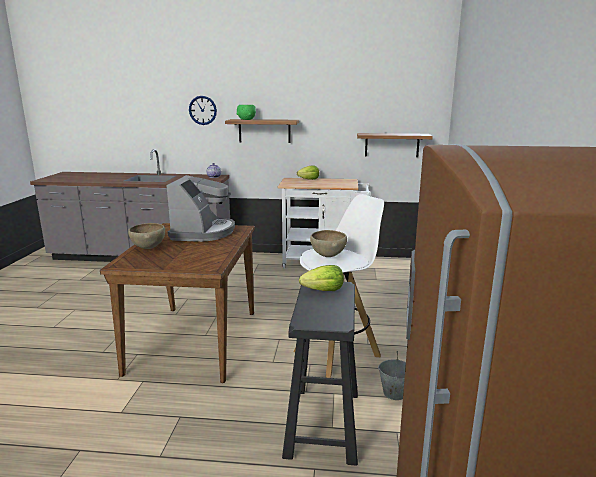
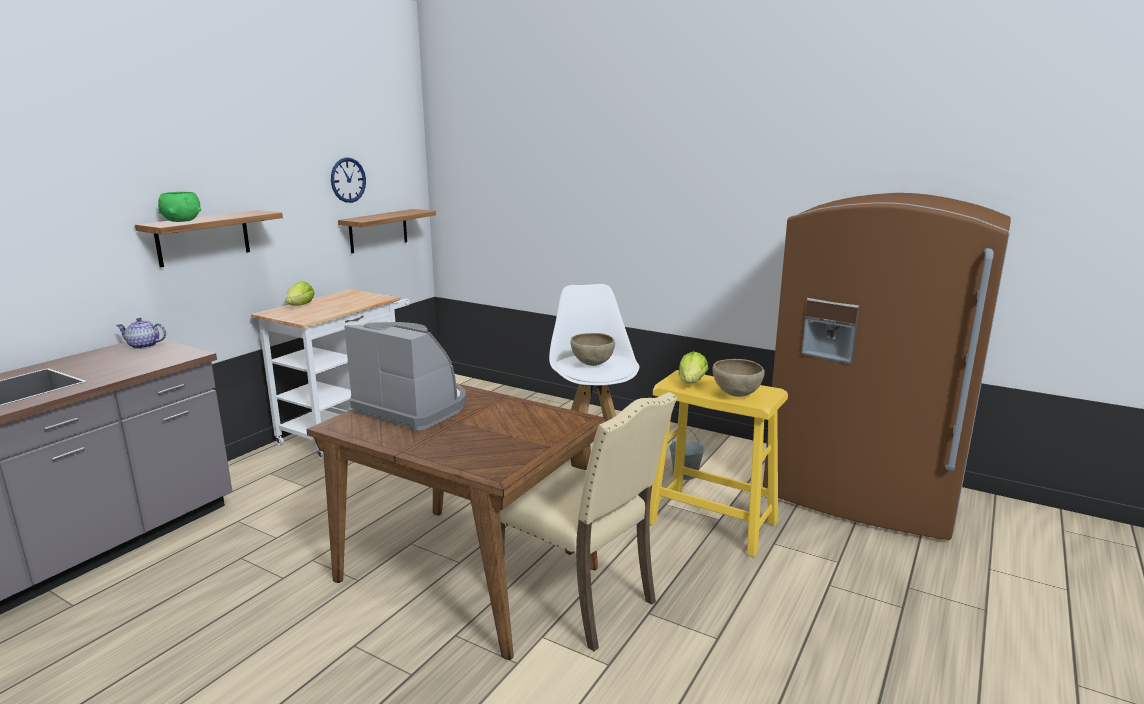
camera: 65 degrees left, 0 degrees up
(148, 248) = (440, 448): brown bowl -> brown bowl (736, 395)
(185, 385) = (580, 599): none -> beige chair
(202, 110) = (70, 213): wall clock -> wall clock (348, 180)
(323, 424) = (712, 523): black stool -> yellow stool

